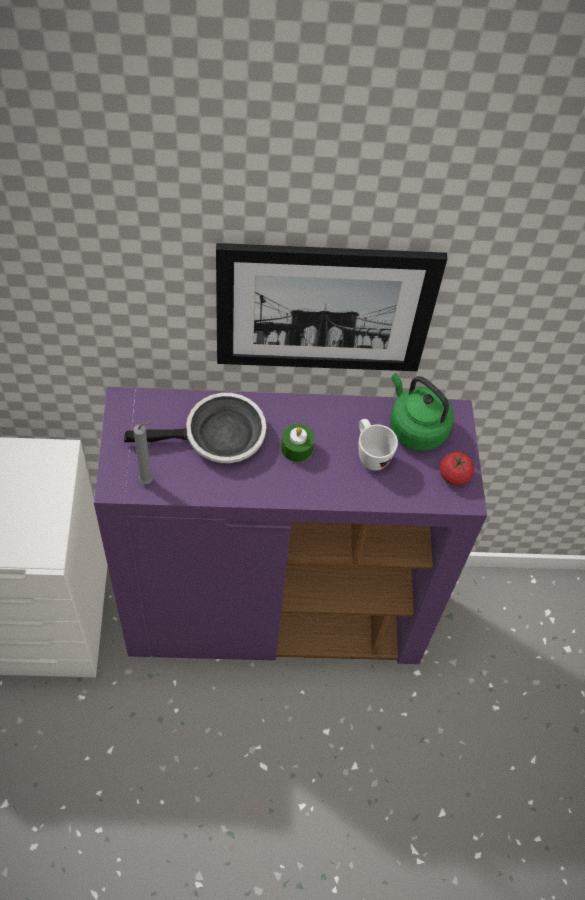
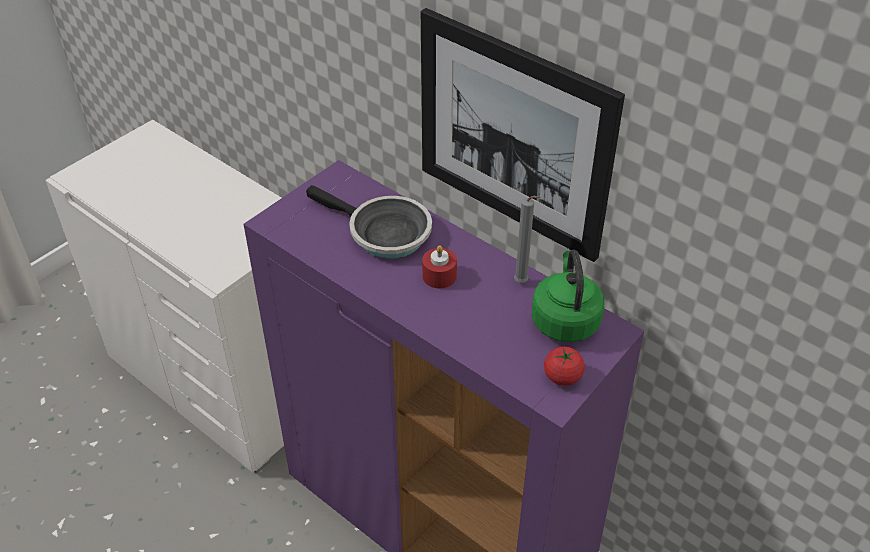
camera: 45 degrees right, 15 degrees down
(148, 481) = (297, 232): grey candle -> grey candle (522, 283)
(297, 448) = (439, 276): green candle -> red candle
(370, 454) = (499, 316): white mug -> none

